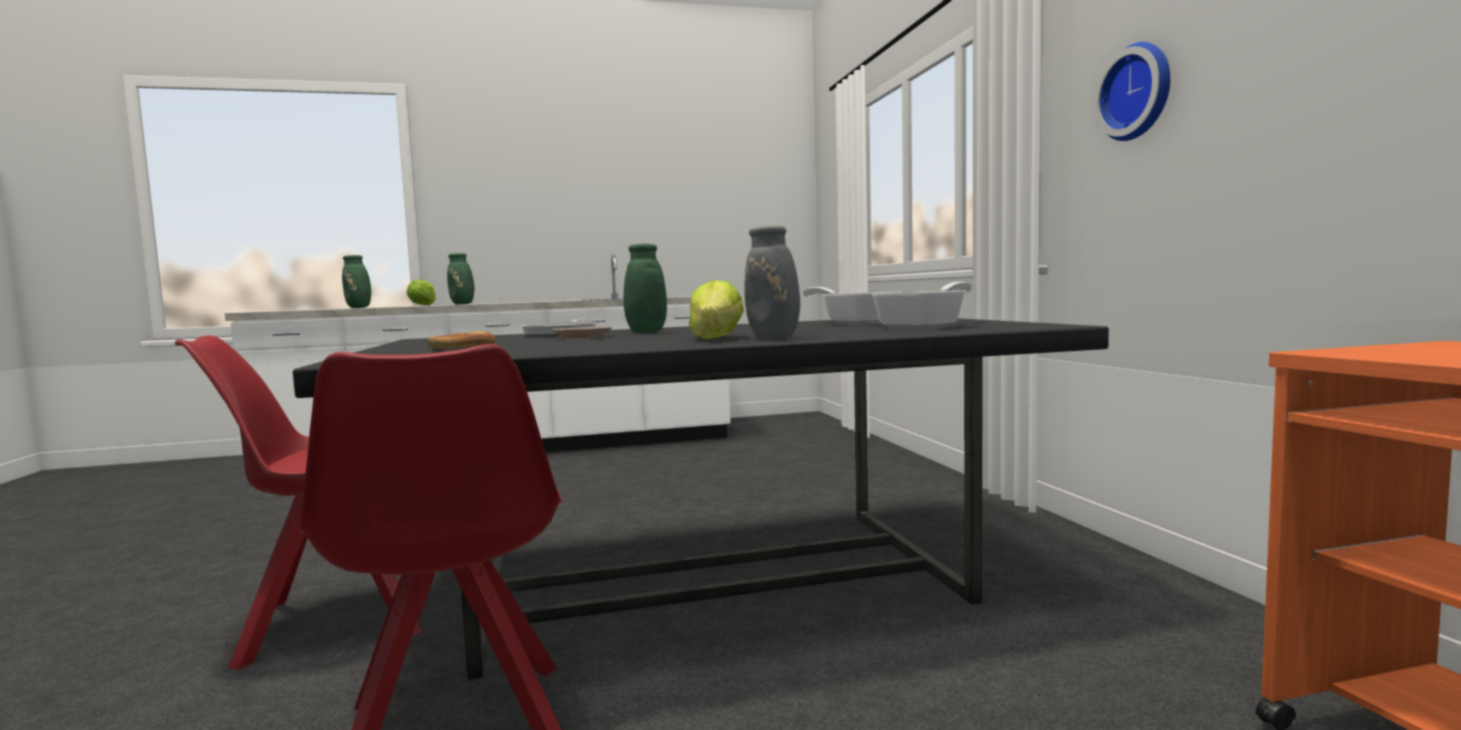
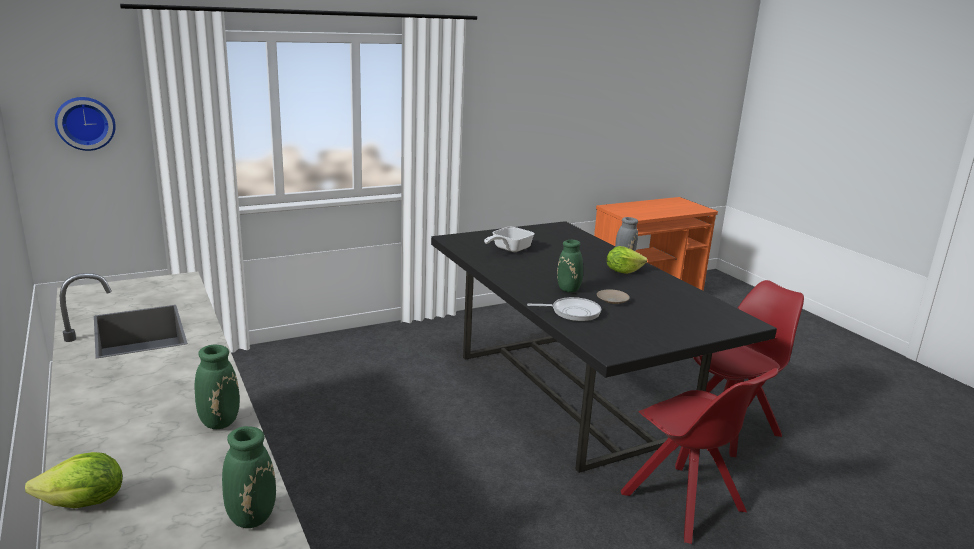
camera: 105 degrees left, 15 degrees up
(461, 347) = (678, 318): bread -> none
(926, 326) = (557, 240): frying pan -> none
(1138, 92) = (498, 114): wall clock -> wall clock (85, 123)

